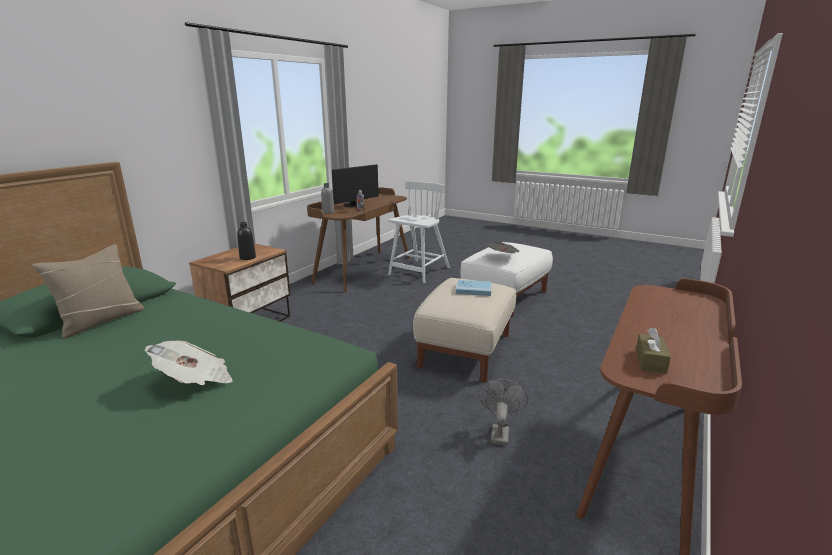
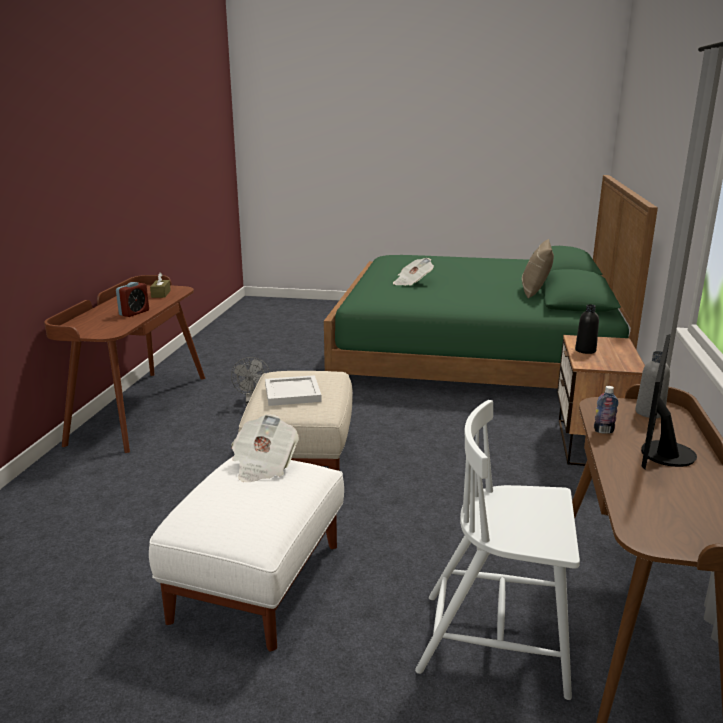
camera: 160 degrees right, 0 degrees up
(419, 272) = (497, 643): white chair -> white chair turned 90 degrees clockwise
(473, 289) = (293, 393): blue book -> white tray
(652, 318) = (134, 313): none -> alarm clock

